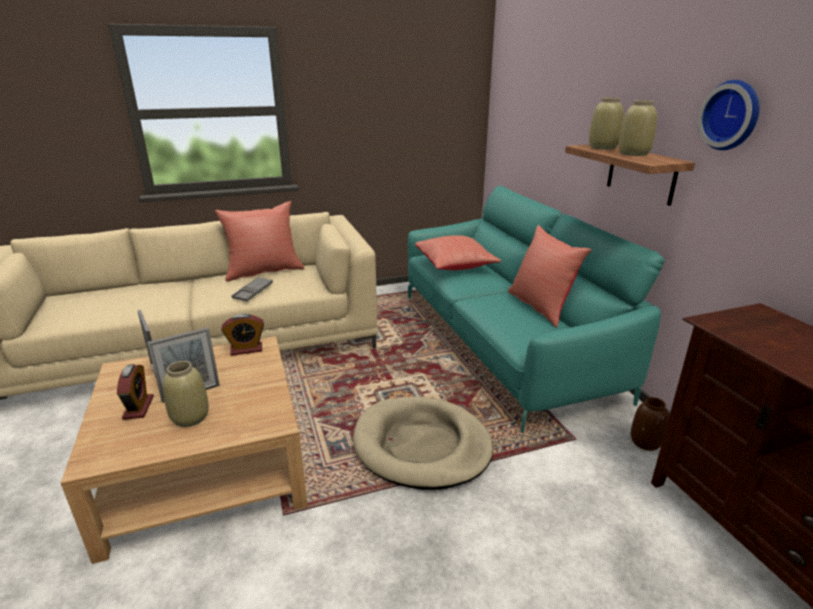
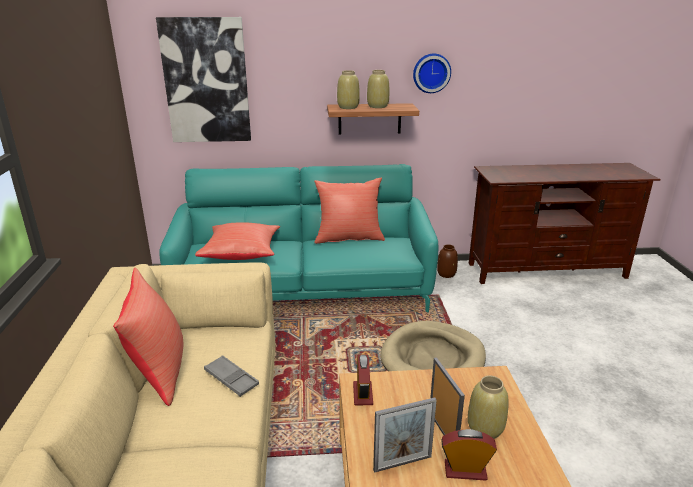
camera: 75 degrees left, 0 degrees up
(528, 100) = (206, 81): none -> picture

